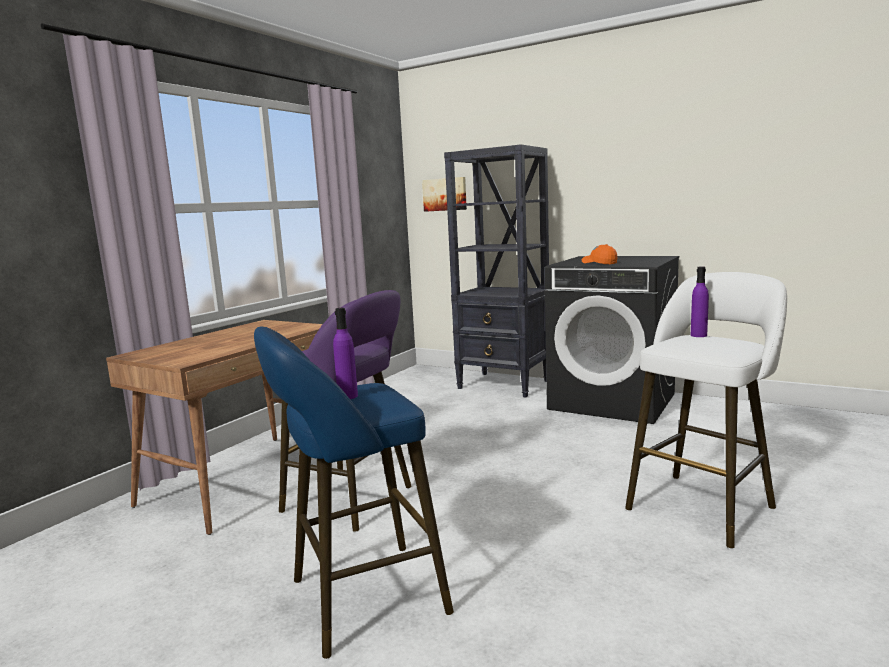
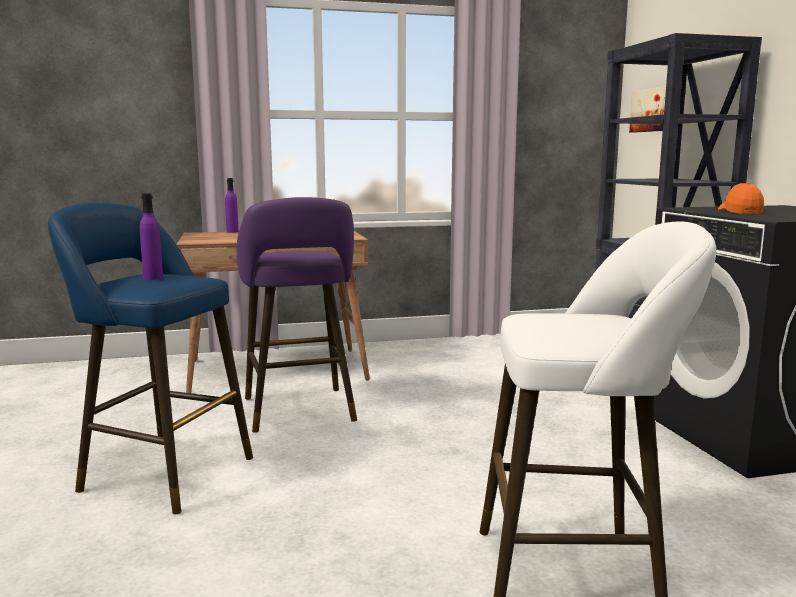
camera: 45 degrees right, 0 degrees up
(698, 335) = (610, 316): purple bottle -> purple bottle (232, 232)

